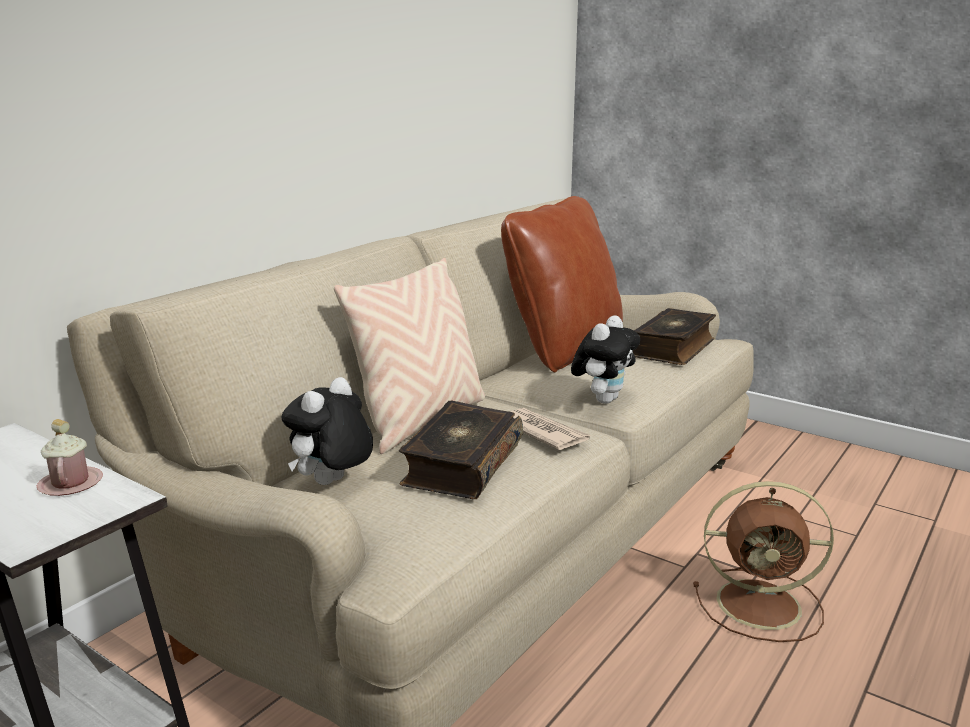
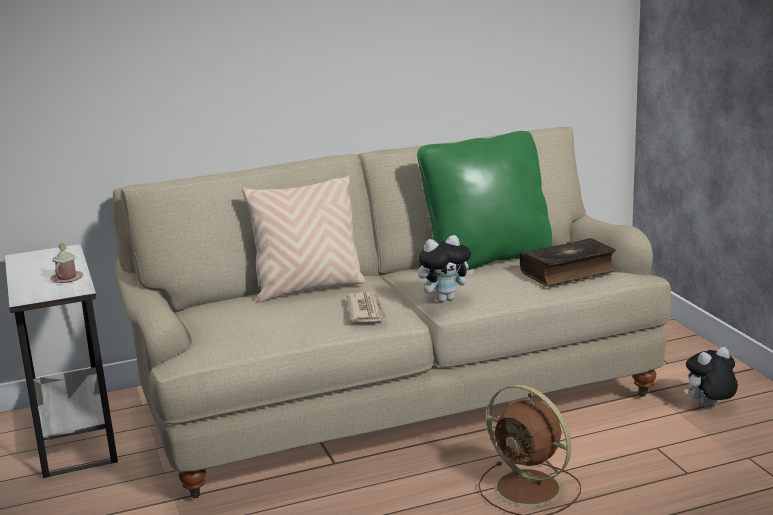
camera: 35 degrees right, 0 degrees up
(332, 484) = (211, 312): plush toy -> plush toy (709, 407)
(461, 465) = (285, 317): book -> none
(563, 348) = (487, 258): brown pillow -> green pillow

